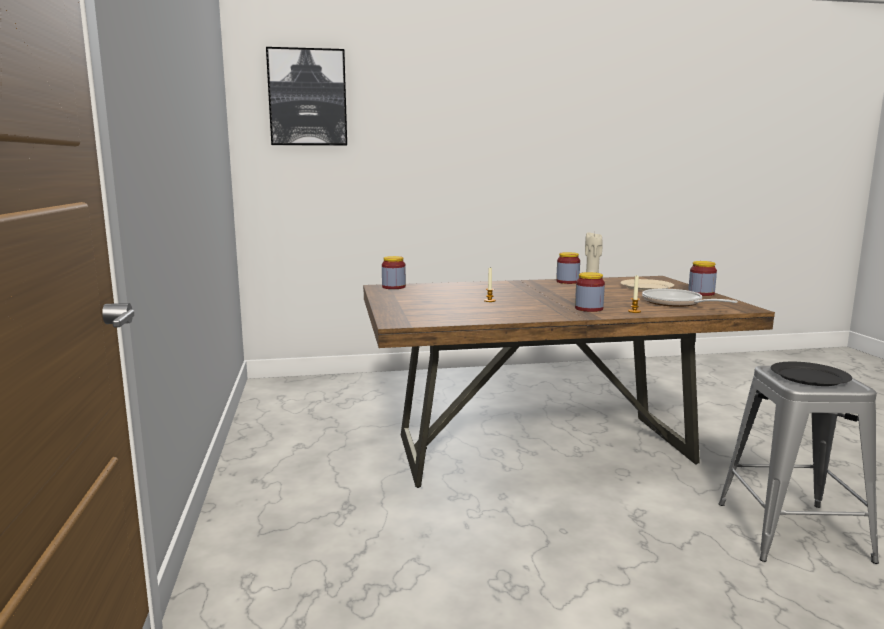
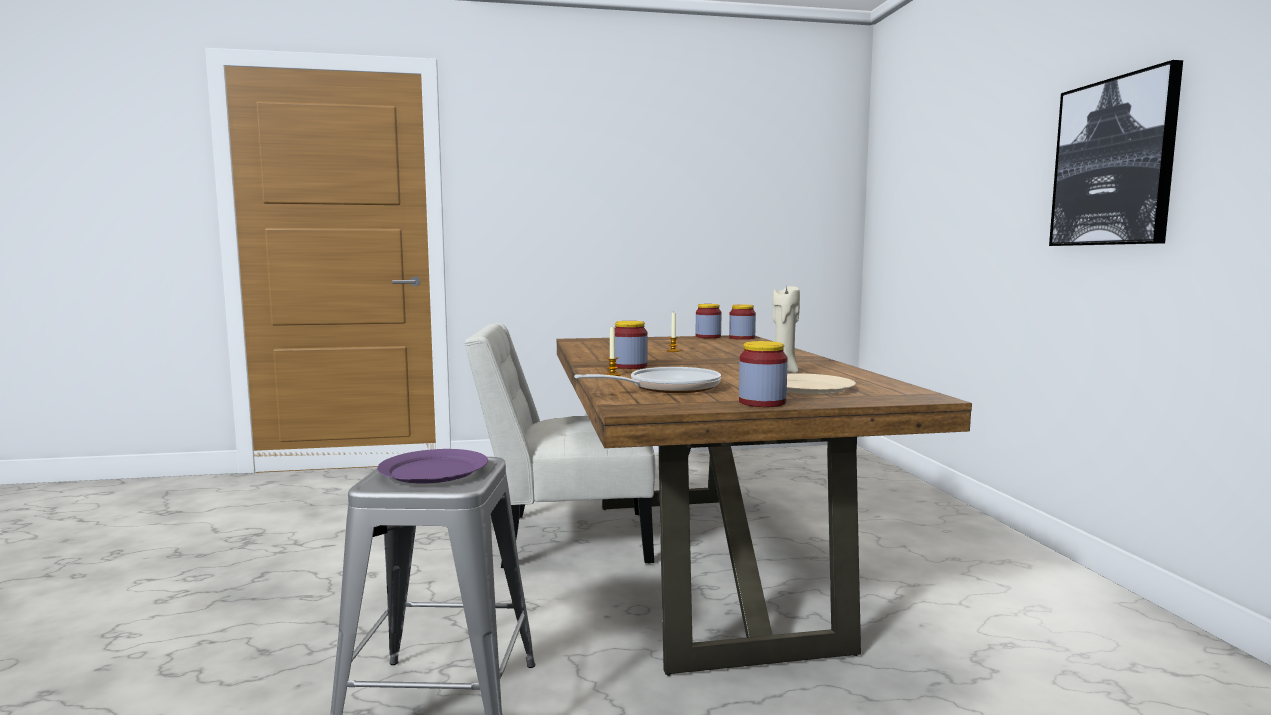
camera: 90 degrees right, 5 degrees down
(307, 97) = (910, 135): picture -> picture (1114, 162)
(497, 503) = (566, 538): none -> white chair
(567, 282) = (827, 368): jar -> jar (708, 337)
(810, 377) = (433, 471): black plate -> purple plate

